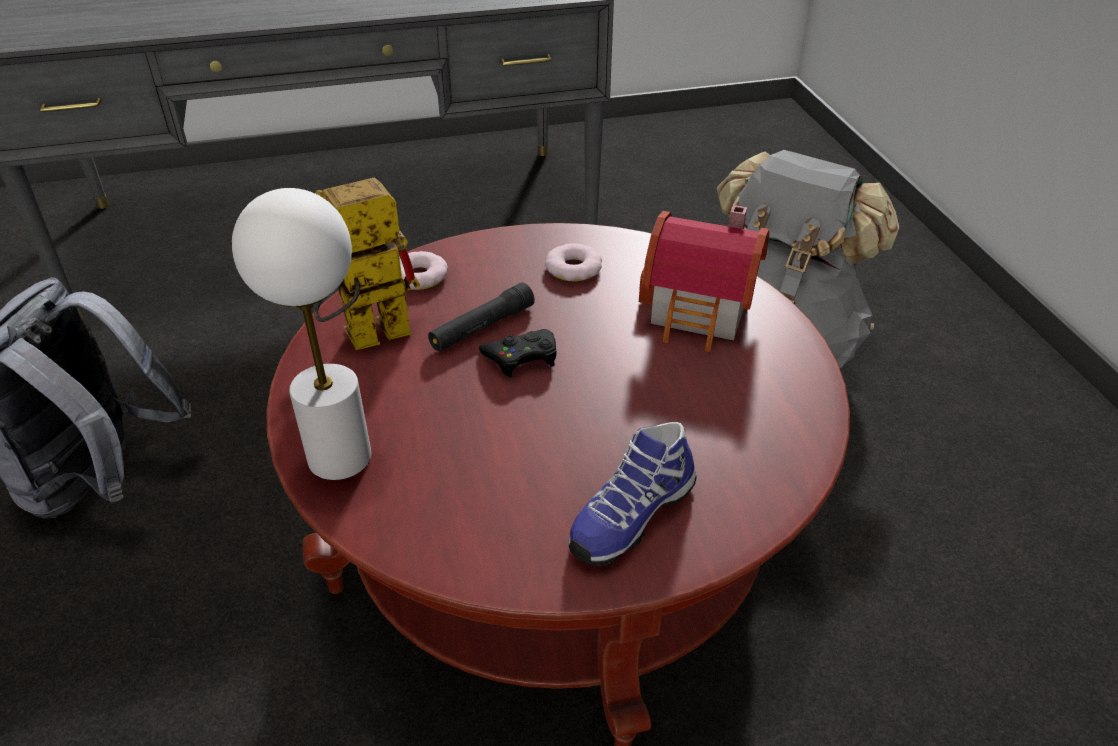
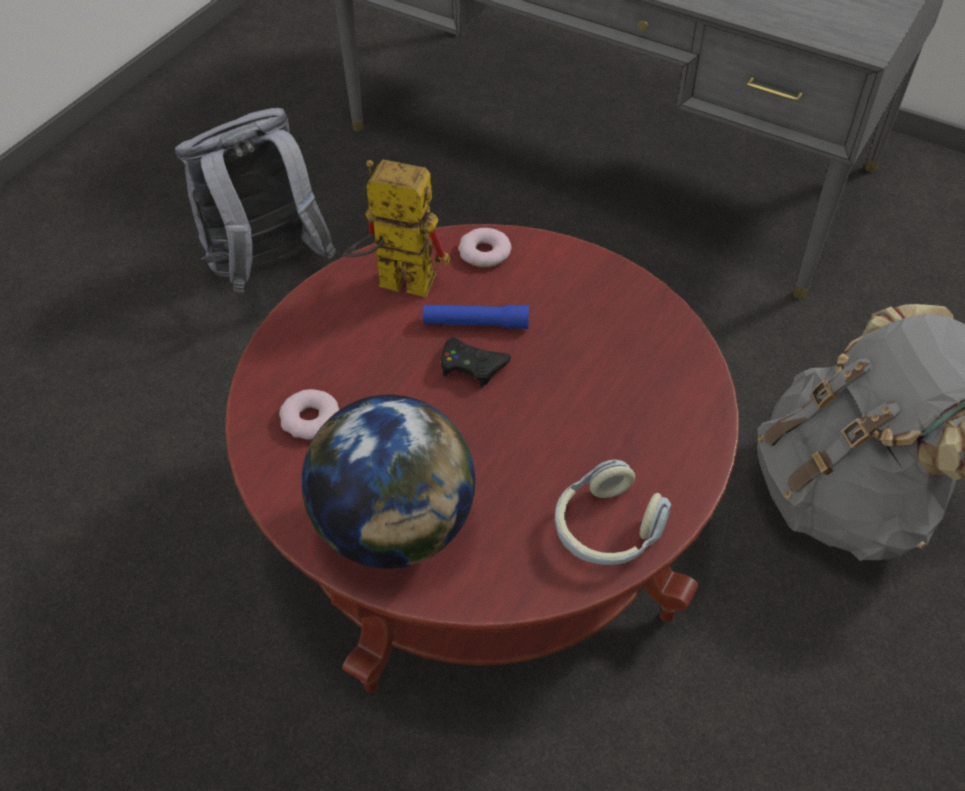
camera: 45 degrees right, 10 degrees up
(338, 457) = (287, 357): white table lamp -> none
(482, 327) = (475, 323): black flashlight -> blue flashlight
(573, 268) = (600, 317): donut -> donut (310, 419)
(630, 515) = (395, 528): shoe -> globe
(702, 312) = (645, 421): toy house -> none
(780, 396) = (607, 529): none -> headphones

